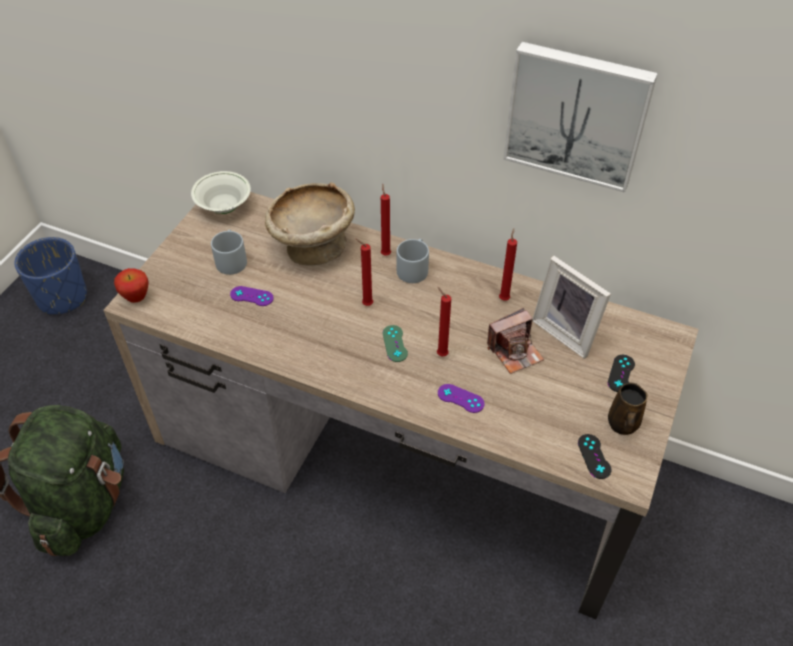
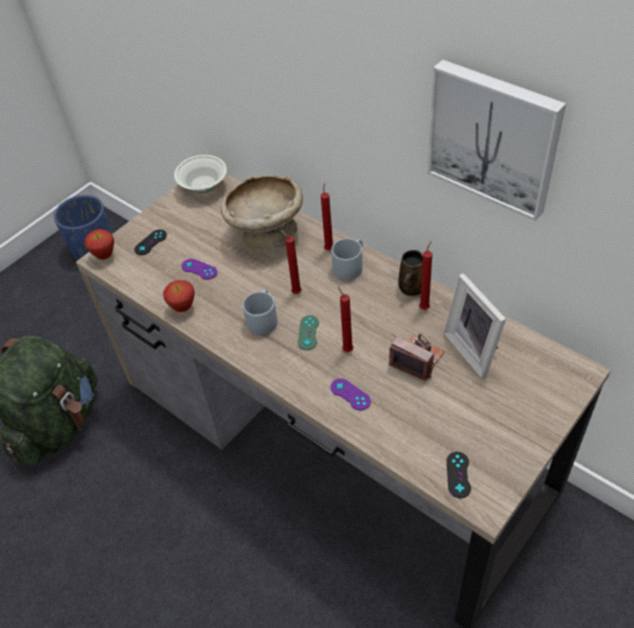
camera: 20 degrees right, 0 degrees up
(231, 259) = (193, 234): grey mug -> grey mug (262, 318)
(249, 340) = (183, 308): none -> apple
(515, 351) = (417, 359): camera -> camera turned 135 degrees counterclockwise
(621, 373) = (514, 399): black game controller -> black game controller (150, 242)
(622, 425) = (497, 450): brown mug -> brown mug (411, 288)

